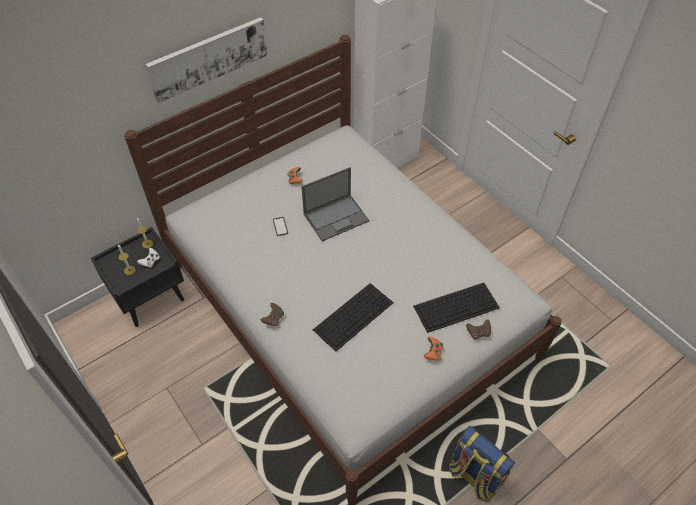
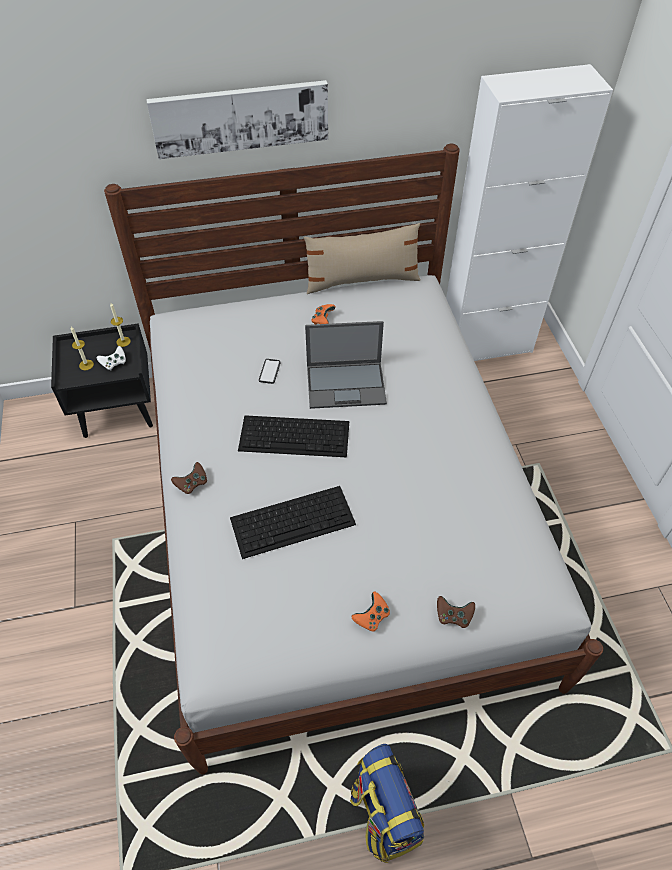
camera: 25 degrees right, 0 degrees up
(304, 144) = (362, 280): none -> beige pillow
(457, 306) = (441, 565): keyboard -> keyboard (295, 436)

